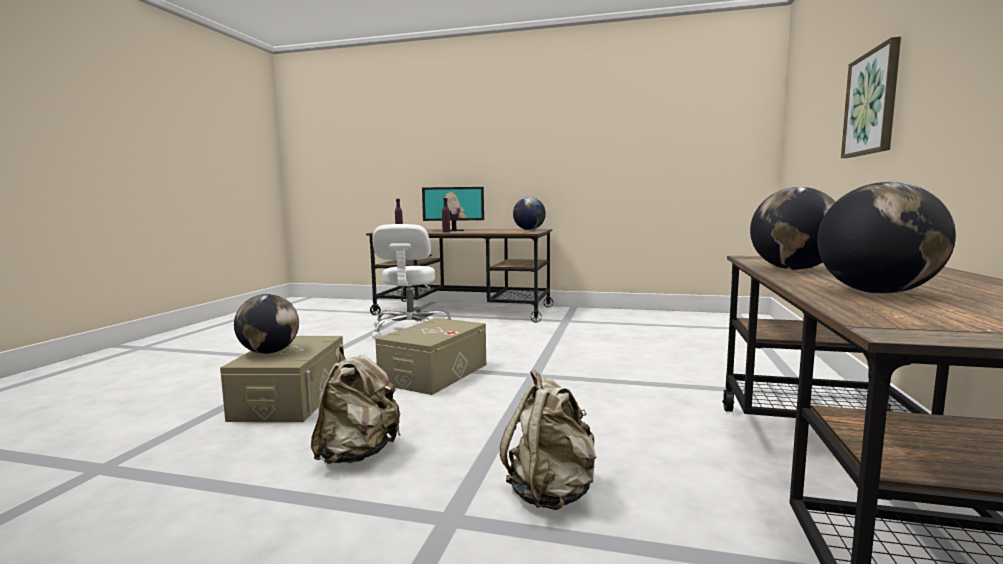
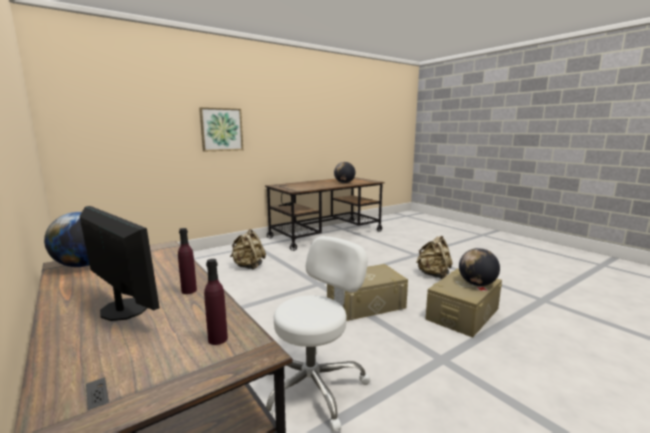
camera: 140 degrees left, 5 degrees up
(551, 493) = (385, 252): beige backpack -> beige backpack (248, 266)
(793, 269) = (319, 187): globe -> none

